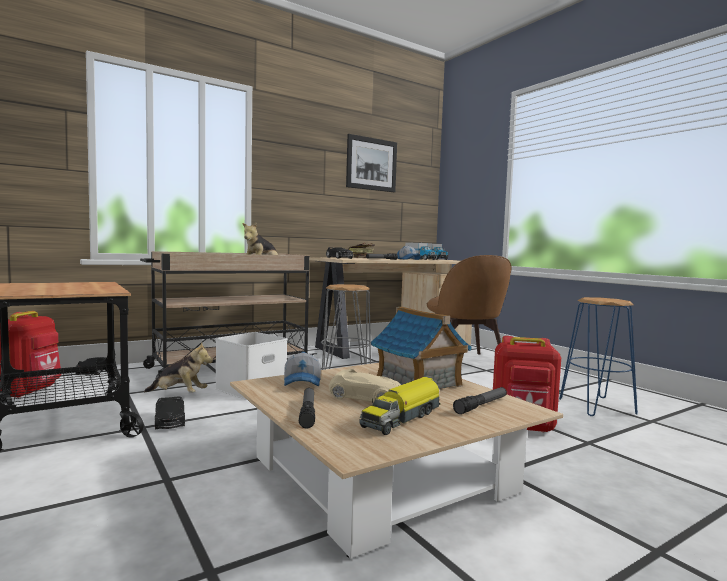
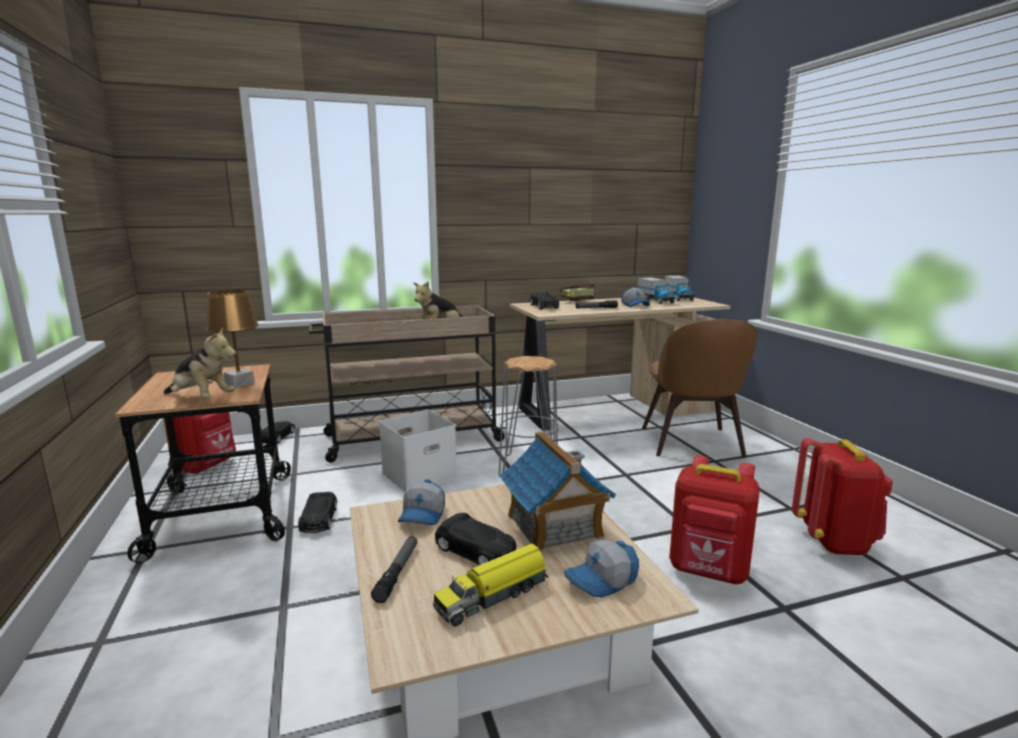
camera: 15 degrees right, 10 degrees up
(98, 287) = (239, 384): none -> brown table lamp
(179, 394) = (343, 480): plush toy -> plush toy (201, 399)
(366, 398) = (476, 551): beige toy car -> black toy car
(371, 164) = (593, 178): picture -> none
(481, 405) = (602, 580): flashlight -> cap
(596, 406) = (834, 541): blue stool -> red backpack

